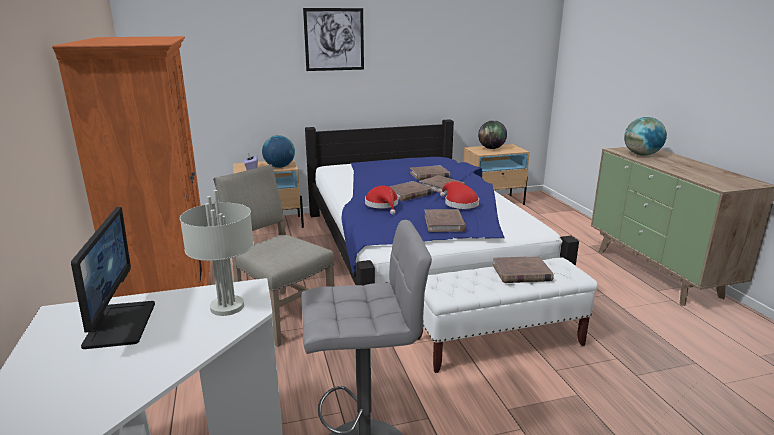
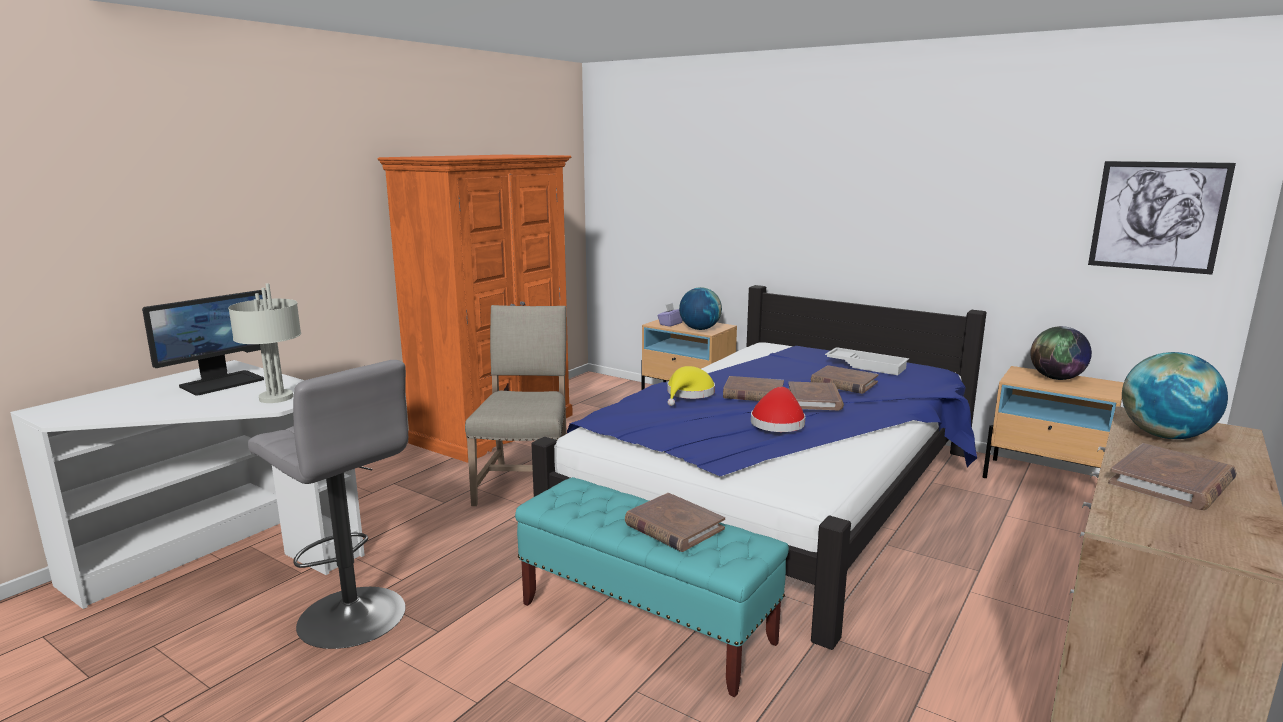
camera: 50 degrees right, 5 degrees down
(334, 39) = (808, 167): picture -> picture (1157, 216)
(383, 205) = (689, 394): red hat -> yellow hat
(413, 163) = (867, 365): none -> white tray
(444, 223) = (694, 433): brown book -> brown book (1171, 482)
(499, 342) = (646, 624): white bench -> turquoise bench

